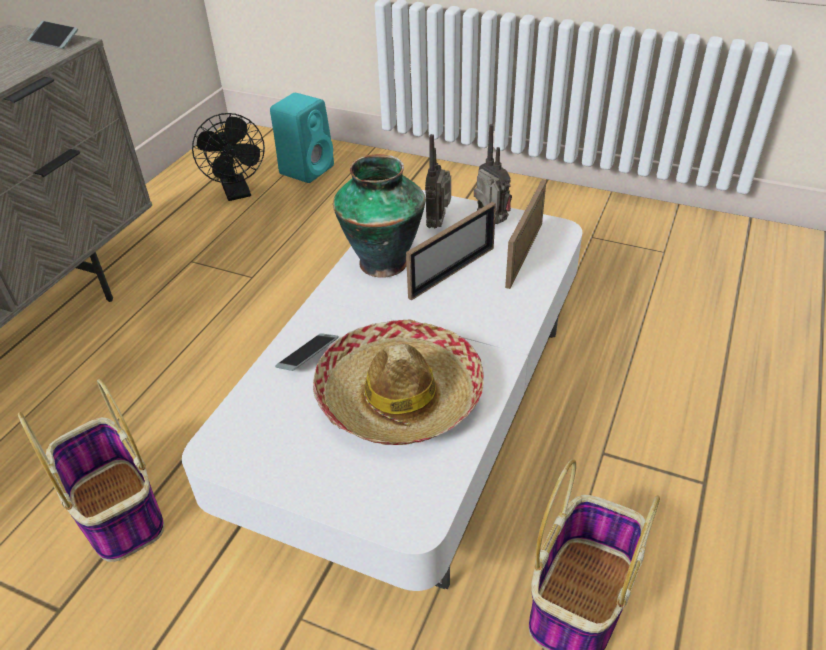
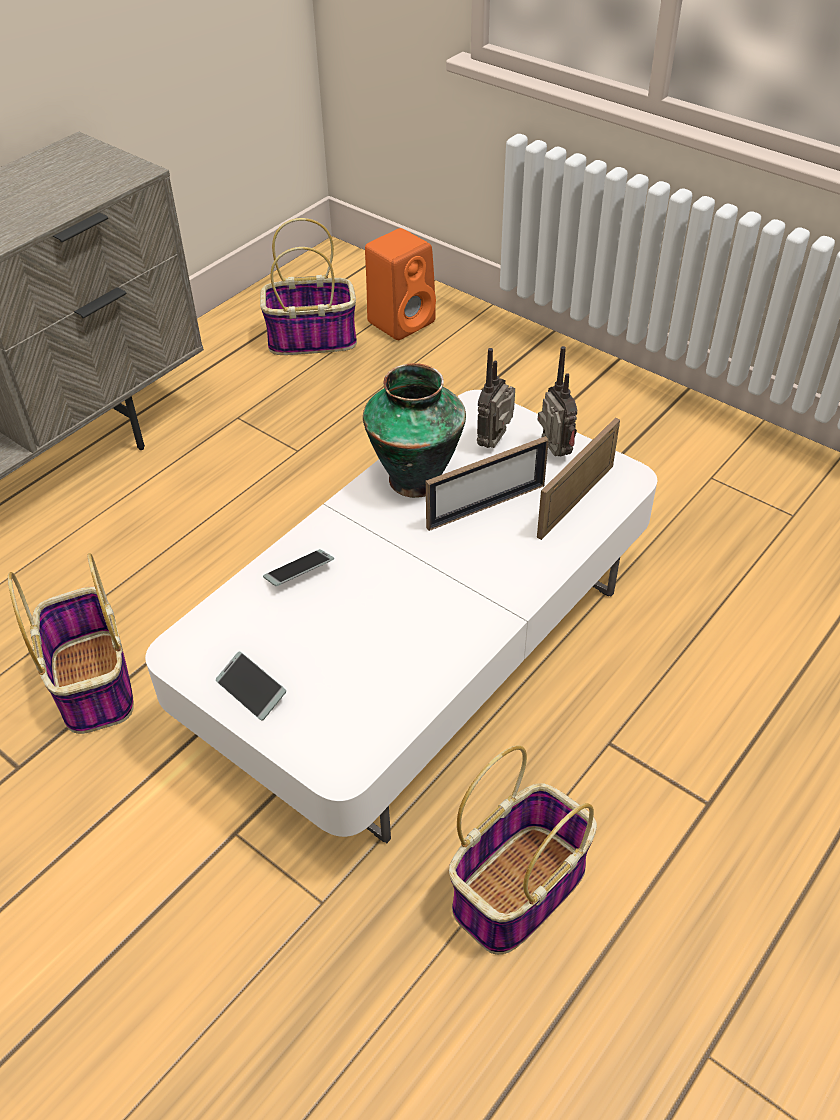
camera: 15 degrees right, 5 degrees up
(54, 40) = (120, 165): phone -> phone (251, 690)
(238, 193) = (313, 339): black fan -> basket
(307, 169) = (402, 321): turquoise speaker -> orange speaker
(399, 396) = (374, 637): hat -> none

